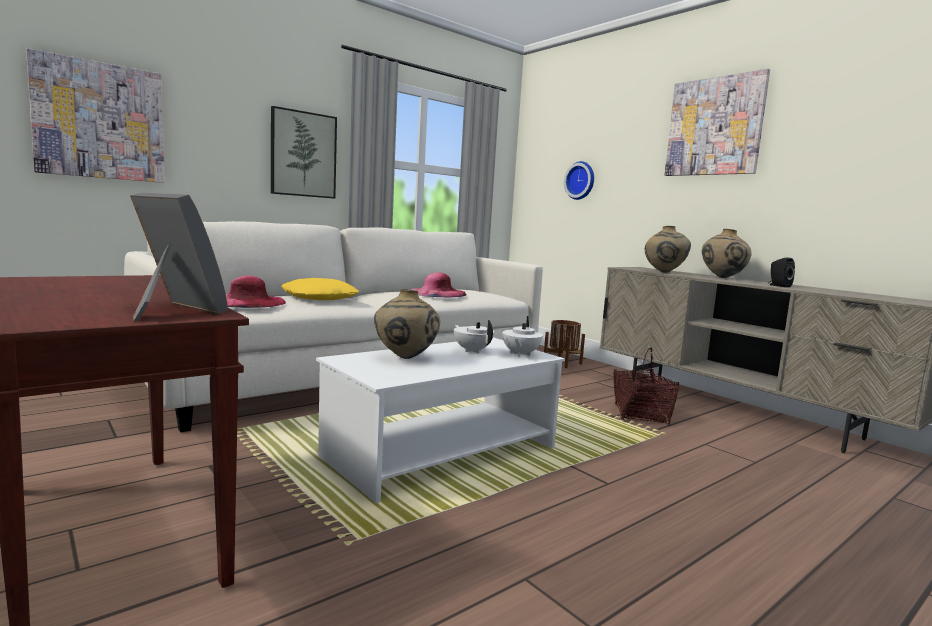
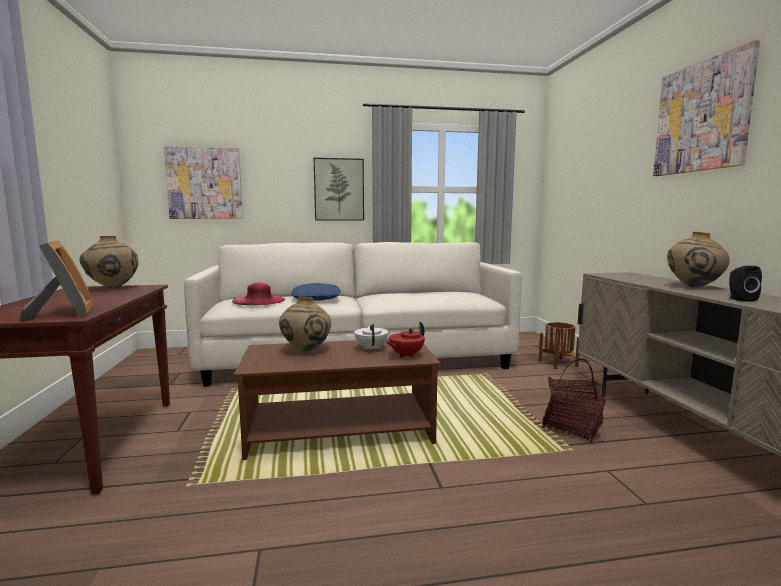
camera: 30 degrees right, 0 degrees up
(320, 298) = (317, 298): yellow pillow -> blue pillow
(437, 293) = (420, 295): pink hat -> none
(442, 451) = (341, 429): white coffee table -> brown coffee table
(520, 354) = (406, 355): white teapot -> red teapot
(581, 180) = (588, 187): wall clock -> none
(664, 272) = (632, 279): beige vase -> beige vase (112, 288)

